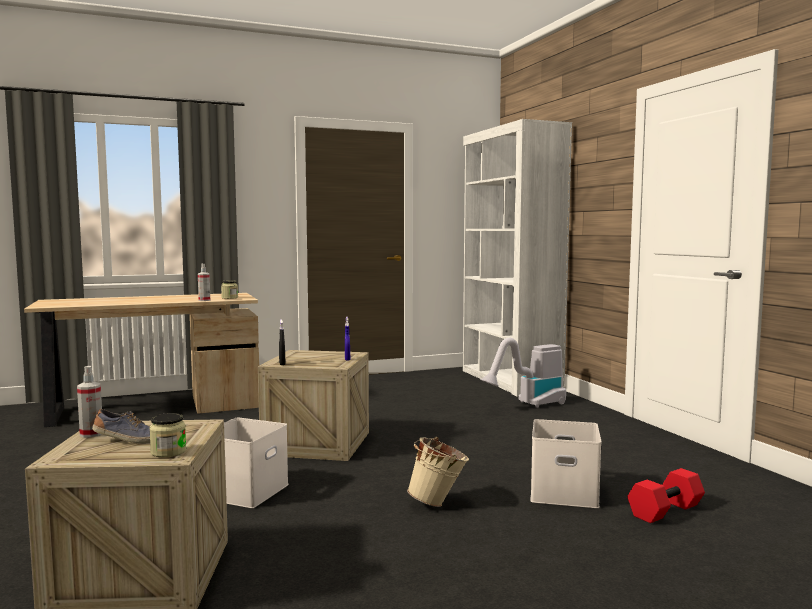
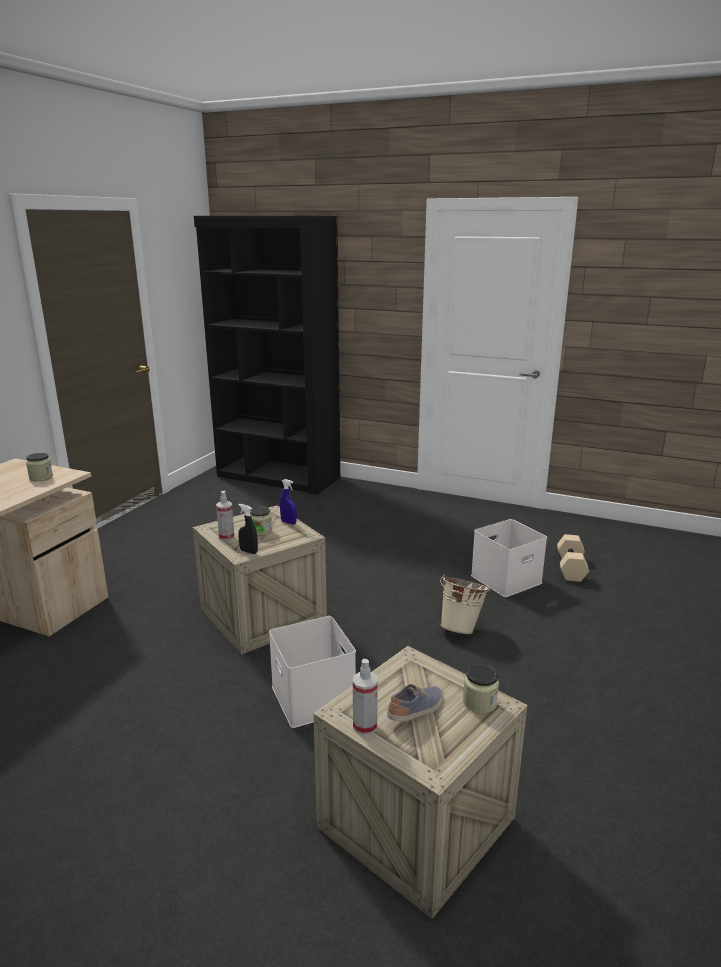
camera: 45 degrees left, 15 degrees up
(204, 300) = (27, 492): spray bottle -> spray bottle (226, 537)
(318, 359) = (261, 531): none -> jar
(509, 380) = (278, 477): white bookcase -> black bookcase
(528, 405) = (342, 501): vacuum cleaner -> none
(666, 511) = (571, 568): red dumbbell -> beige dumbbell

